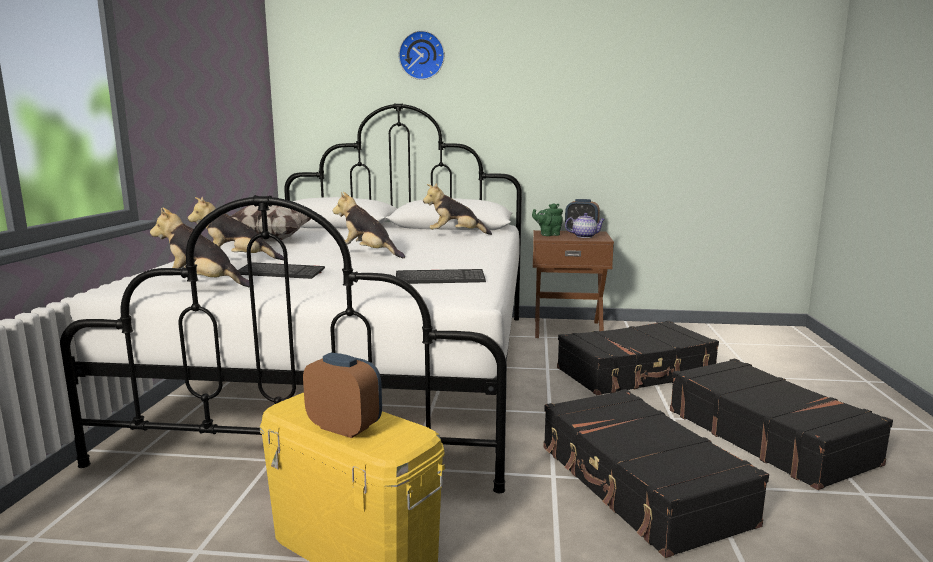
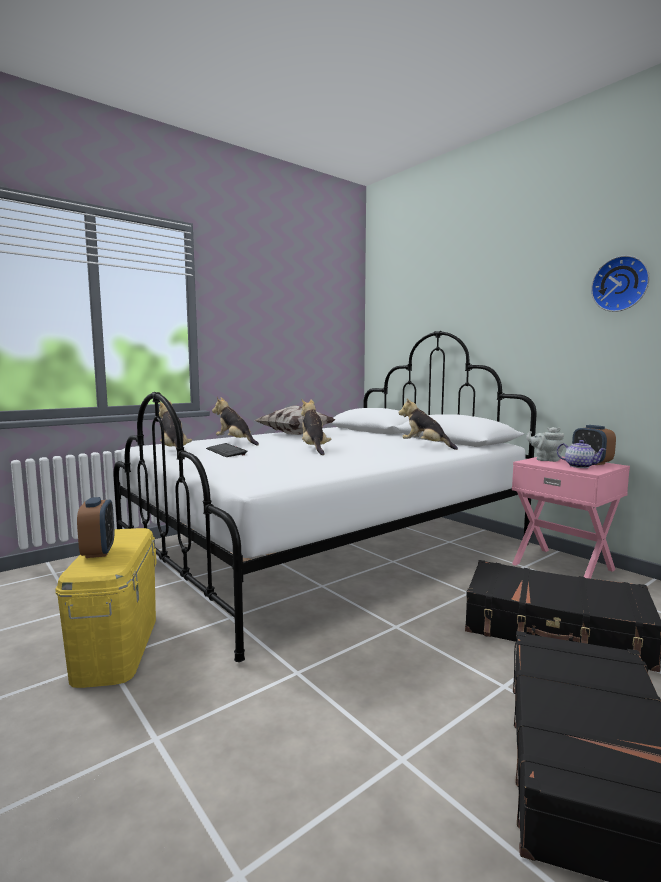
camera: 45 degrees right, 5 degrees down
(422, 55) = (461, 288): wall clock -> wall clock (621, 284)
(440, 279) = (285, 471): keyboard -> none
(548, 234) = (546, 459): green teapot -> grey teapot
(567, 329) = (563, 566): brown nightstand -> pink nightstand
(639, 485) = (343, 719): black suitcase -> none

